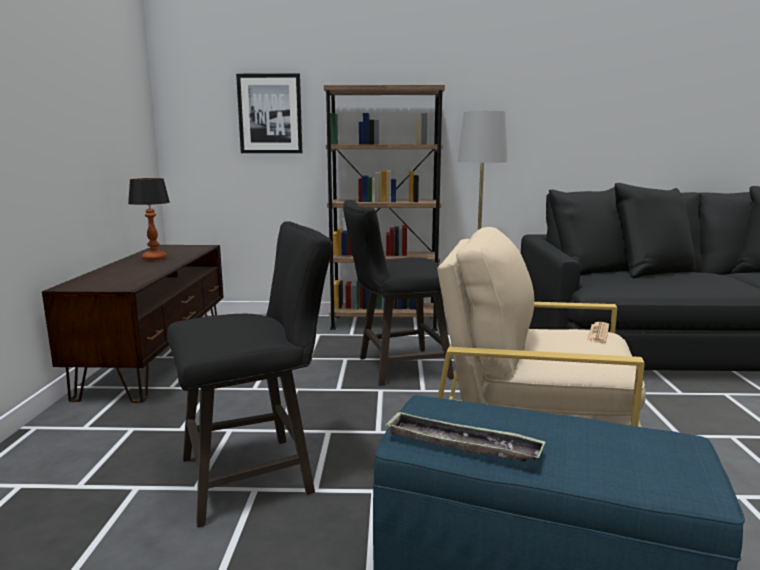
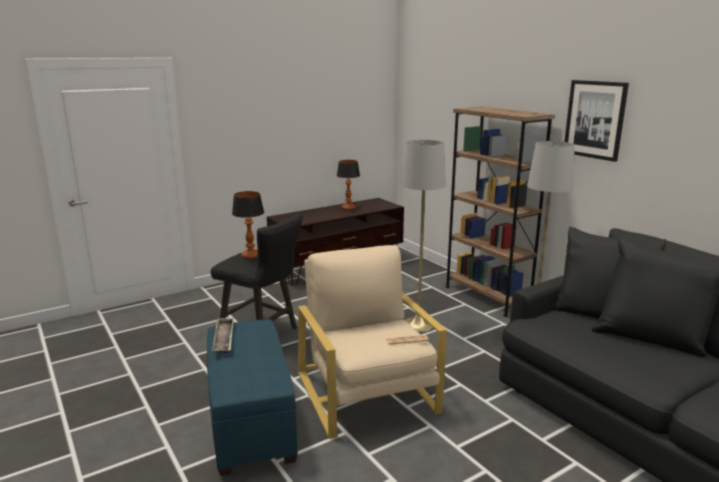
camera: 55 degrees right, 5 degrees up
(229, 322) = (251, 256): none -> table lamp
(270, 114) = (450, 119): picture -> picture (595, 119)
(396, 368) = (418, 325): black stool -> grey floor lamp

